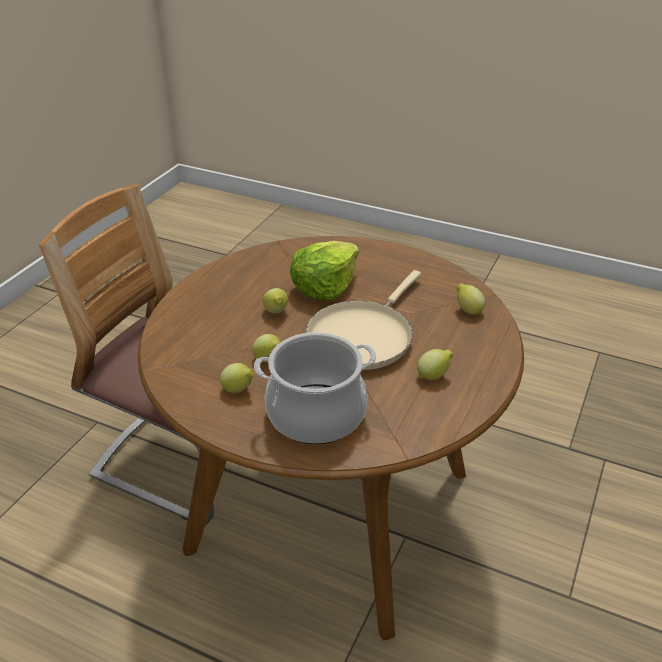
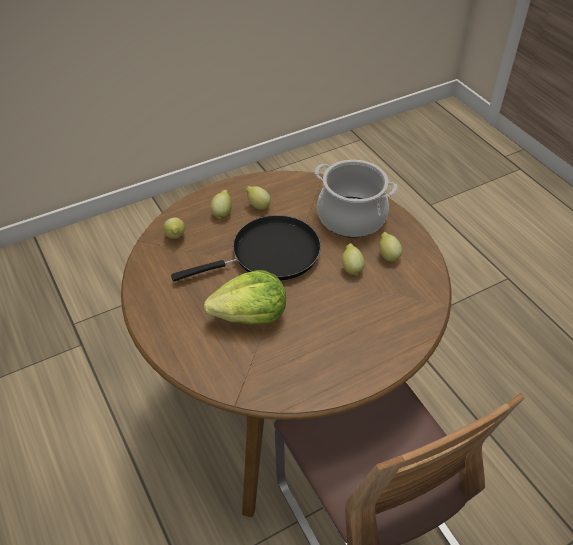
camera: 145 degrees left, 10 degrees up
(276, 313) = (312, 308): lemon -> lemon (222, 213)
(363, 336) = (269, 254): beige frying pan -> black frying pan

